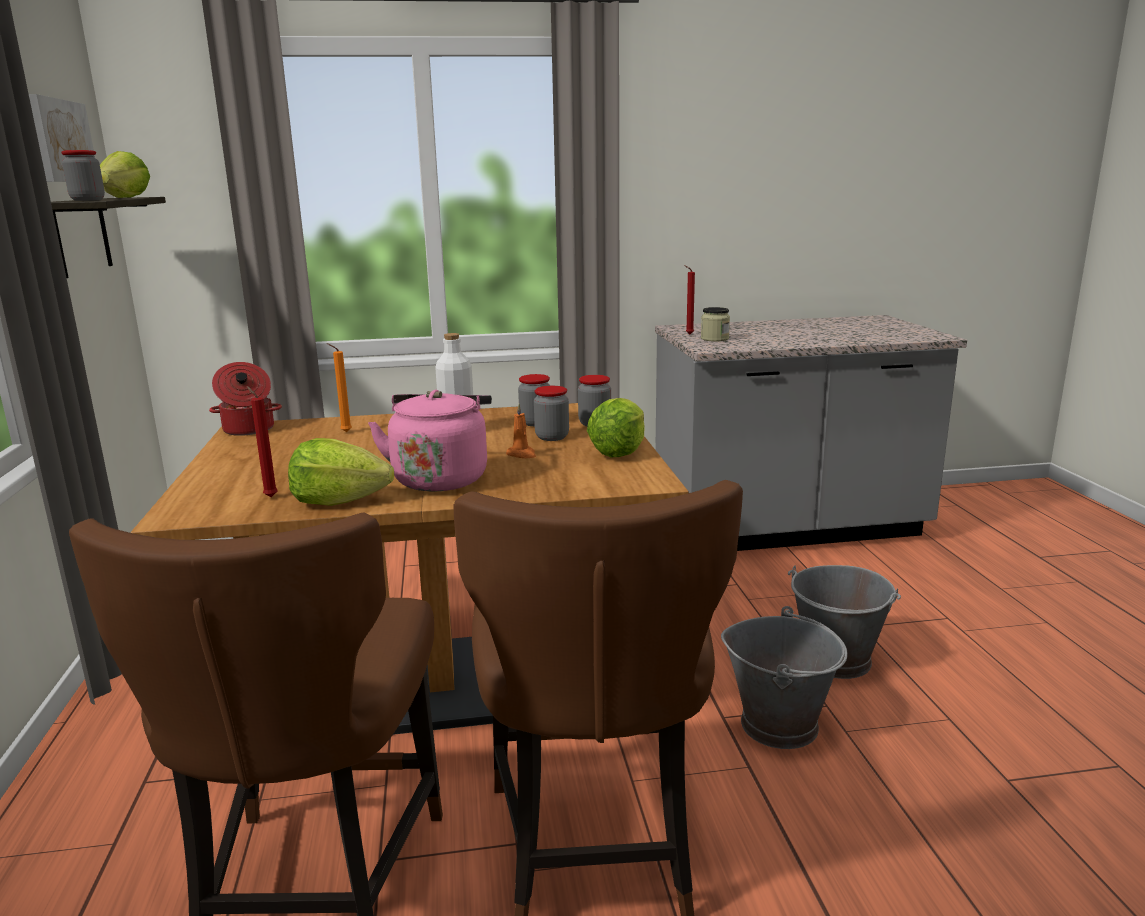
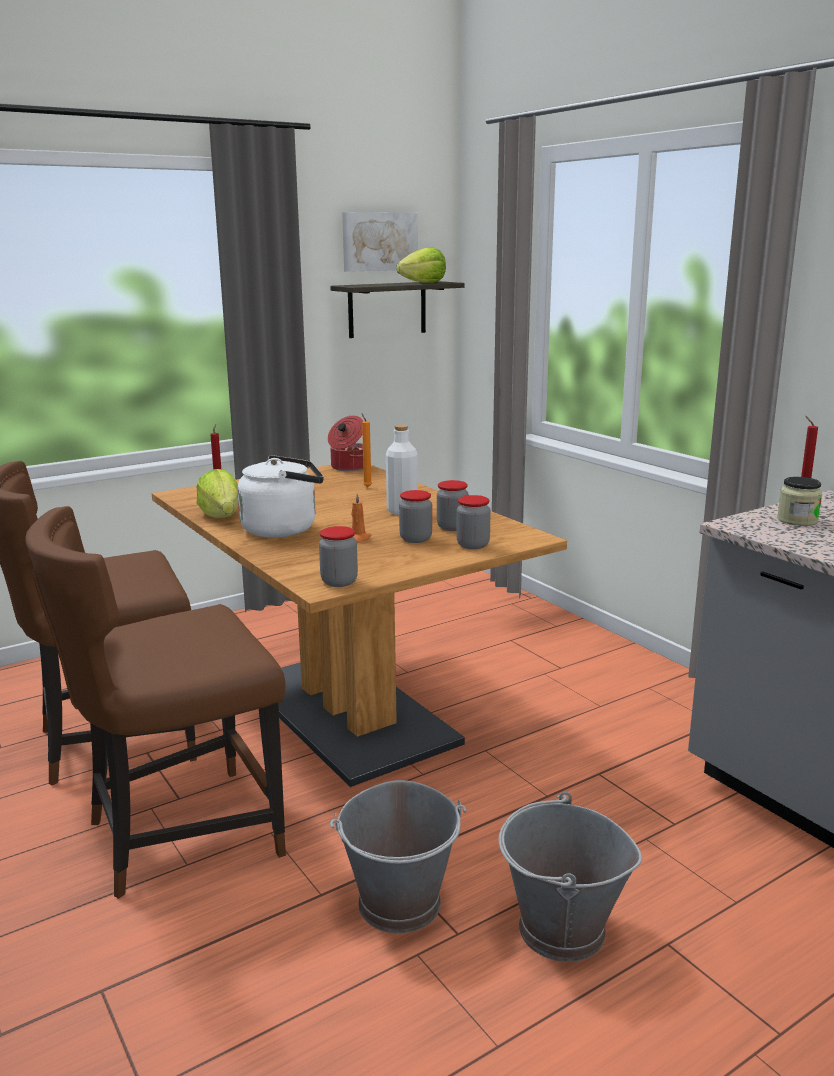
camera: 65 degrees right, 0 degrees up
(88, 200) = (358, 285): jar -> jar (339, 582)
(441, 478) = (284, 529): pink kettle -> white kettle
(619, 451) = (398, 565): lettuce -> none

